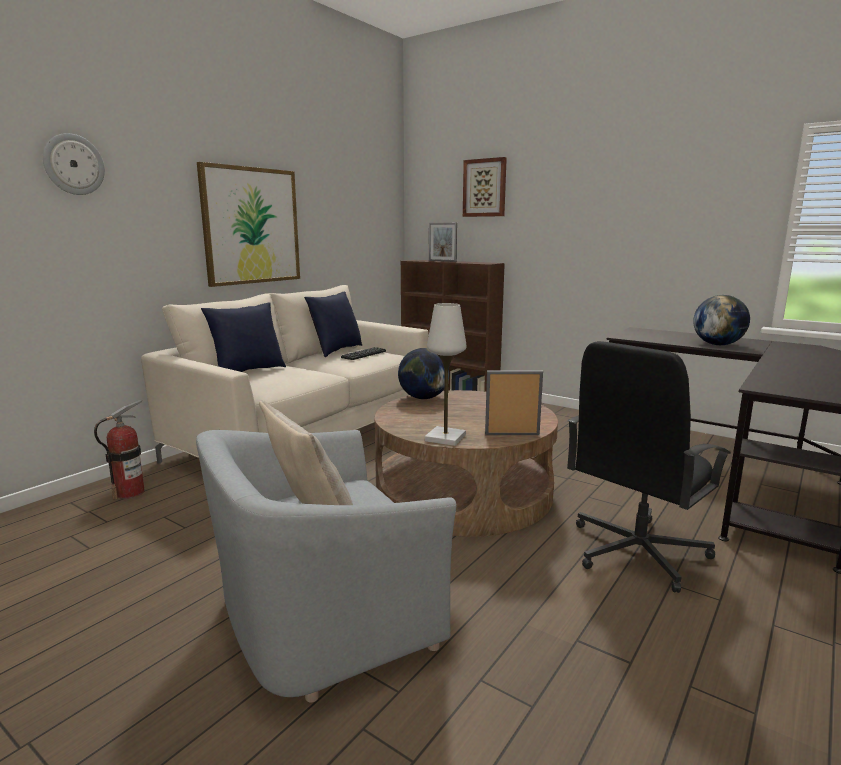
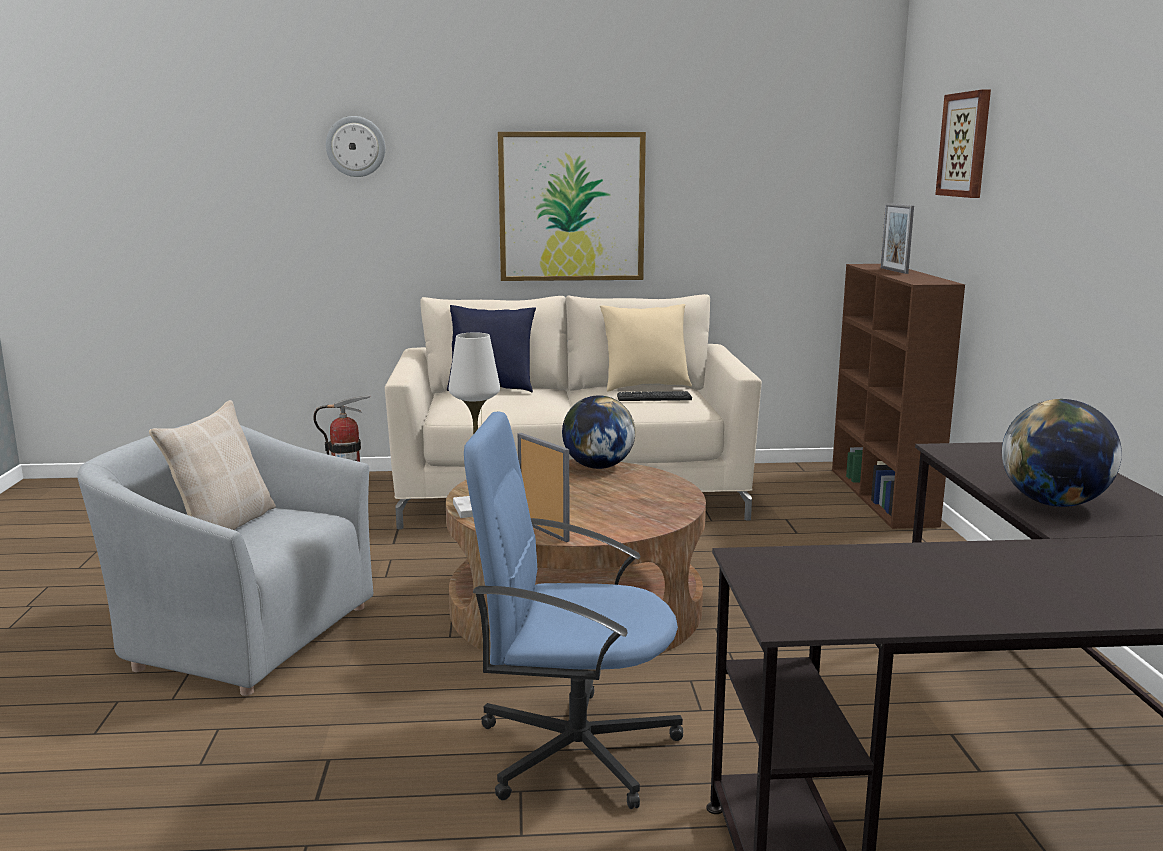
camera: 50 degrees right, 0 degrees up
(336, 350) = (645, 386): blue pillow -> beige pillow
(636, 552) = (573, 749): black office chair -> blue office chair

